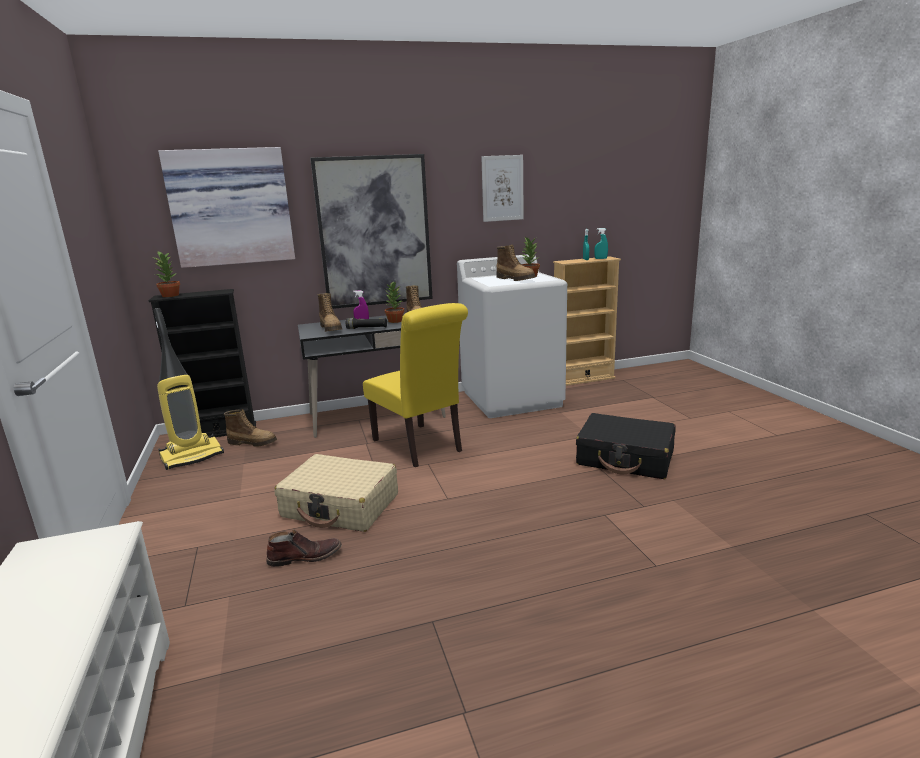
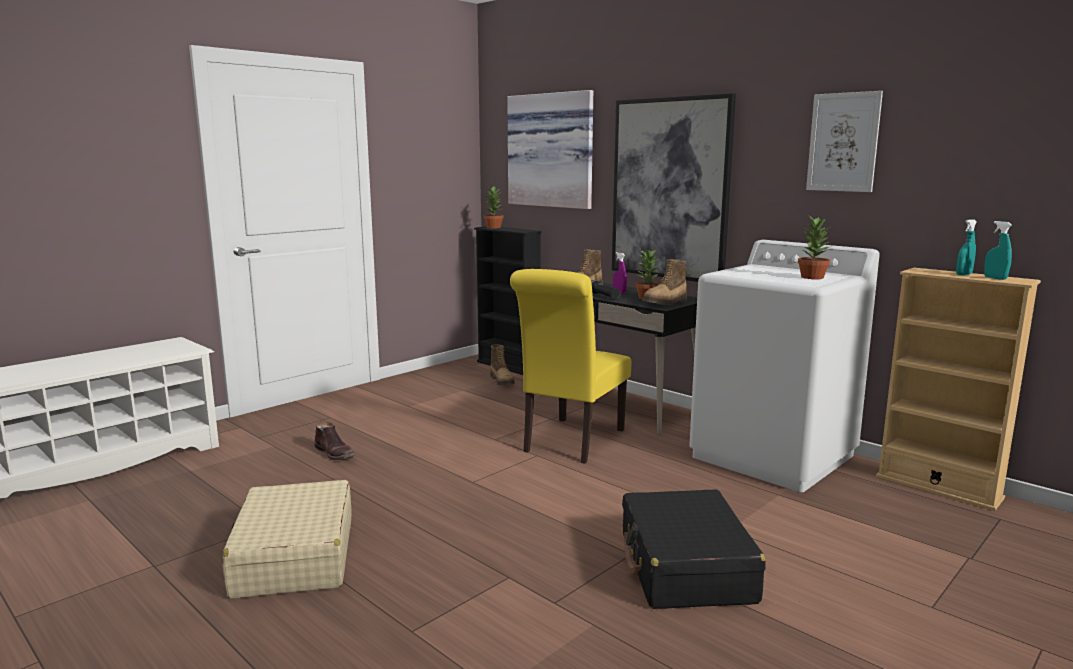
camera: 60 degrees right, 5 degrees down
(192, 456) = (458, 372): vacuum cleaner -> none
(341, 506) = (421, 443): beige suitcase -> beige suitcase (294, 557)
(516, 279) = (777, 276): boot -> none

